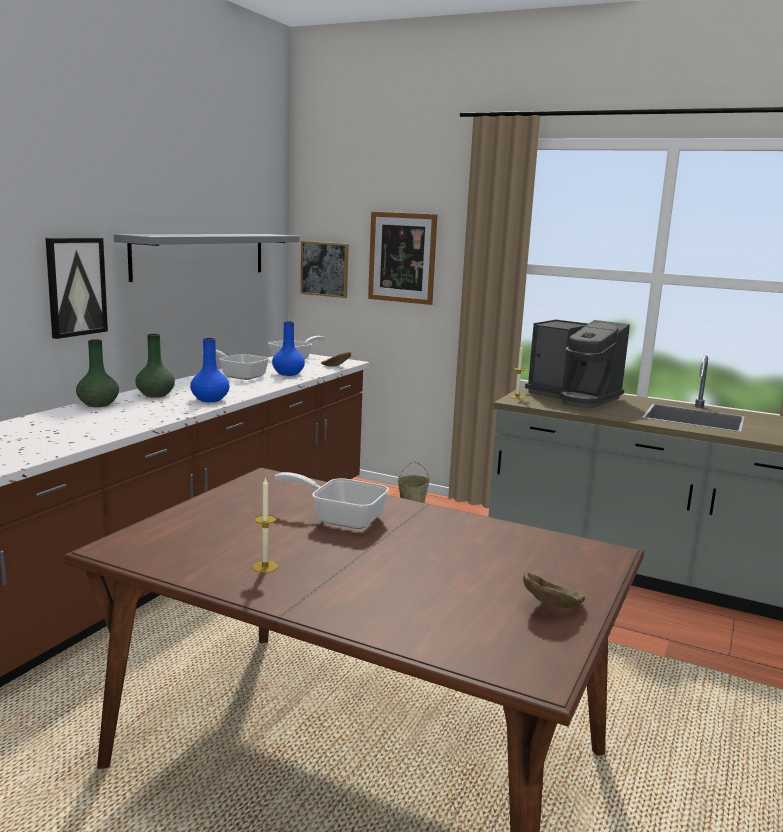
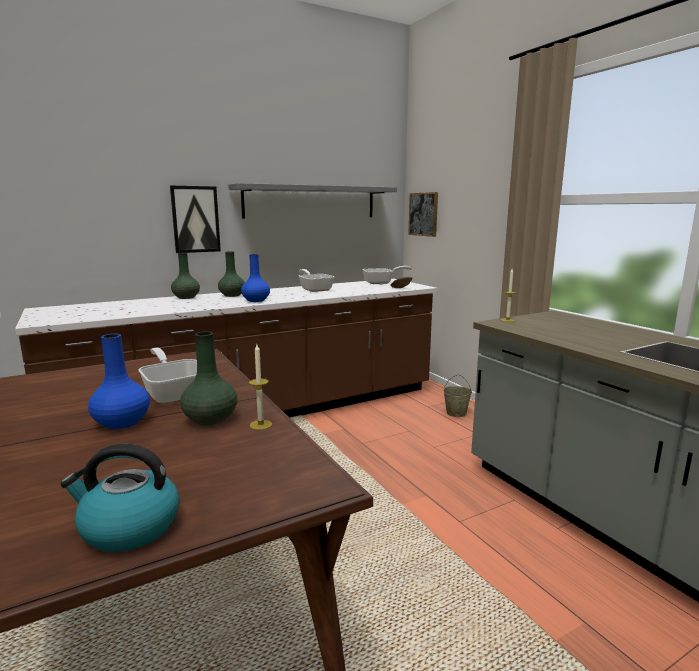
camera: 35 degrees right, 0 degrees up
(265, 567) = (38, 416): candle -> candle (260, 425)
(288, 374) = (352, 290): blue vase -> blue vase (123, 422)
(402, 257) = (472, 199): picture -> none
(431, 531) = (210, 418): none -> green vase
(554, 607) = (129, 527): brown bowl -> kettle
(574, 397) = (573, 326): coffee machine -> none

